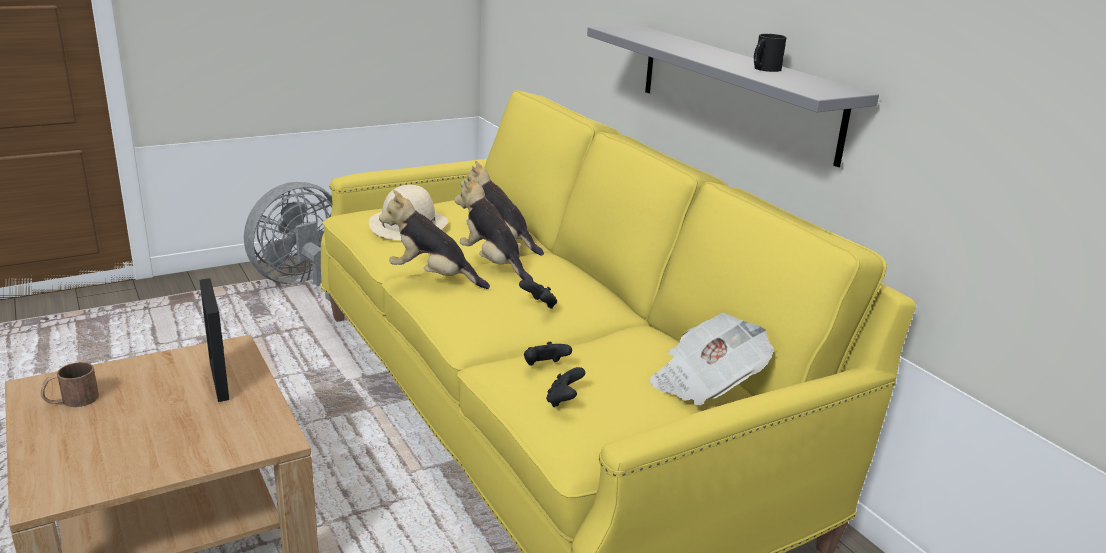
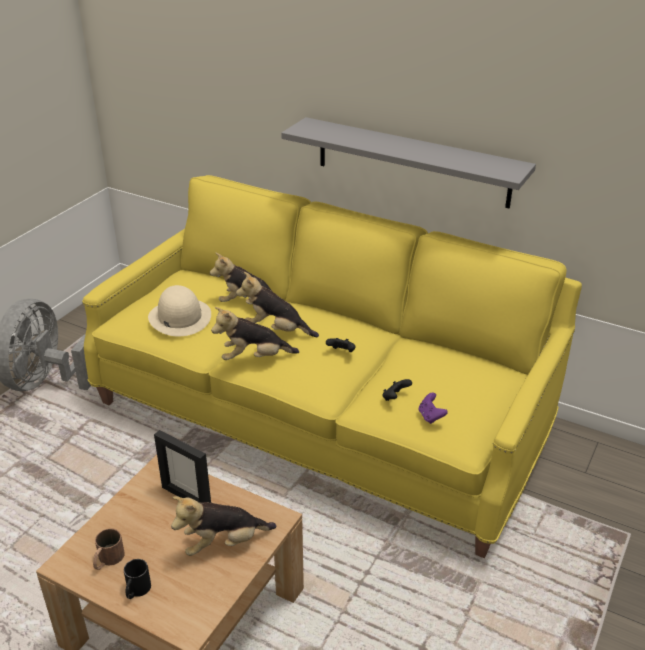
camera: 30 degrees left, 10 degrees up
(191, 437) = (223, 543): none -> plush toy
(564, 401) = (430, 416): black game controller -> purple game controller
(706, 383) = (485, 370): newspaper -> none
(764, 69) = (451, 155): black mug -> black mug (136, 591)

